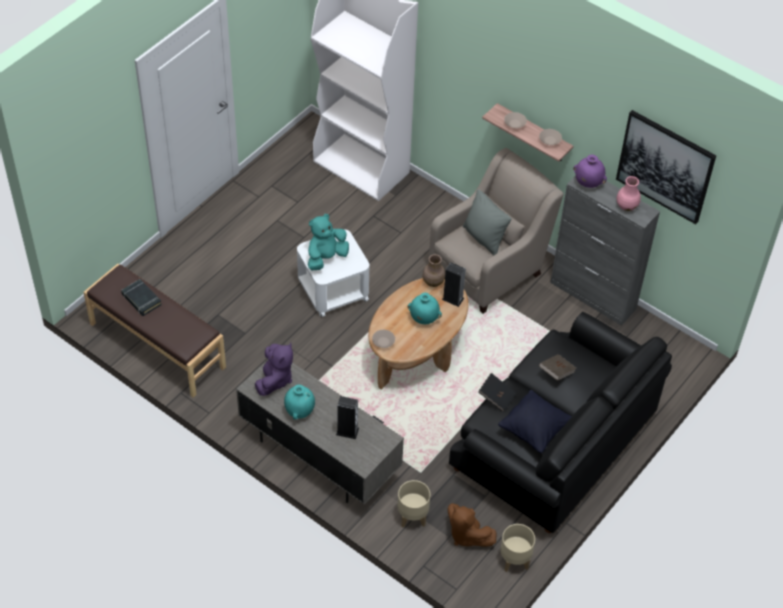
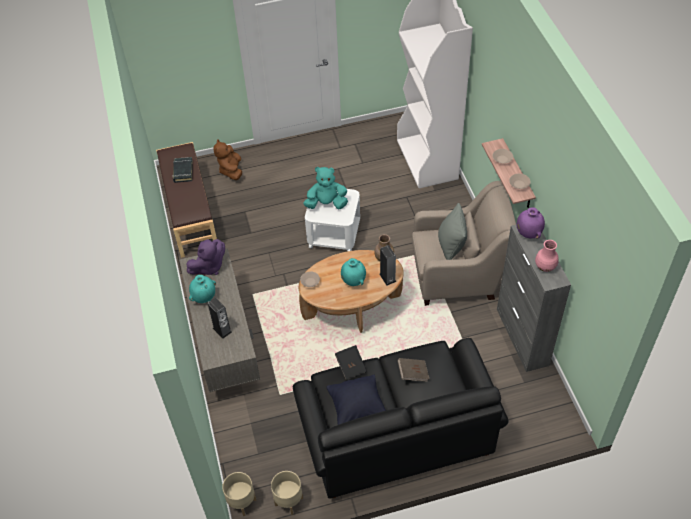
camera: 40 degrees right, 0 degrees up
(412, 517) = (246, 423): beige planter -> beige planter (242, 503)
(466, 534) = (271, 460): brown plush toy -> brown plush toy (231, 170)
(665, 166) = (581, 244): picture -> none

